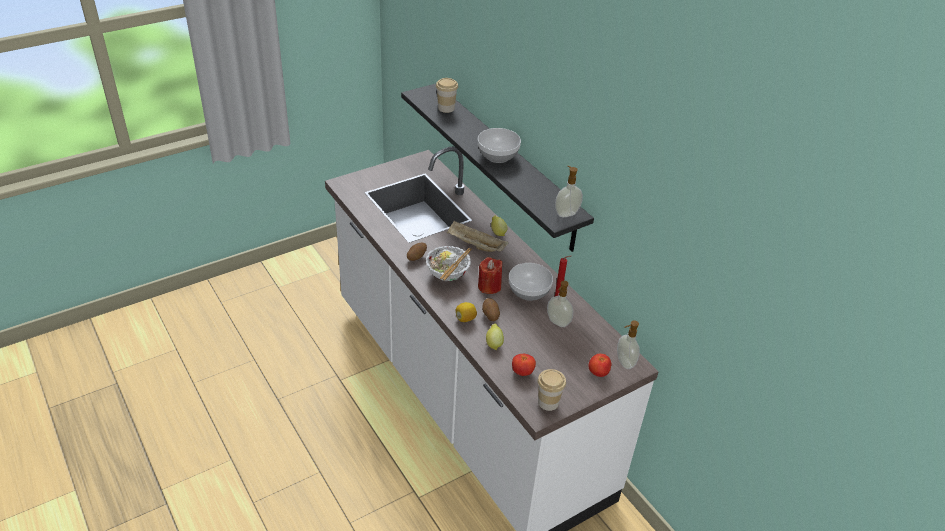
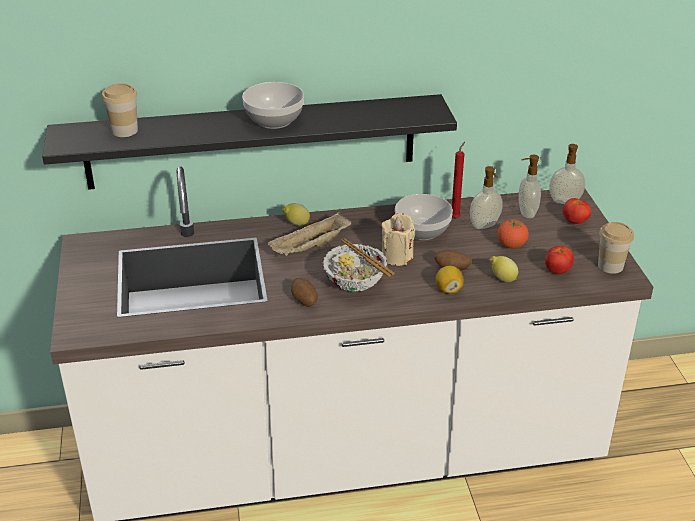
camera: 65 degrees left, 5 degrees down
(489, 286) = (397, 257): red candle -> beige candle
(540, 341) = (511, 245): none -> tomato
(566, 213) = (424, 106): soap dispenser -> soap dispenser (526, 213)

